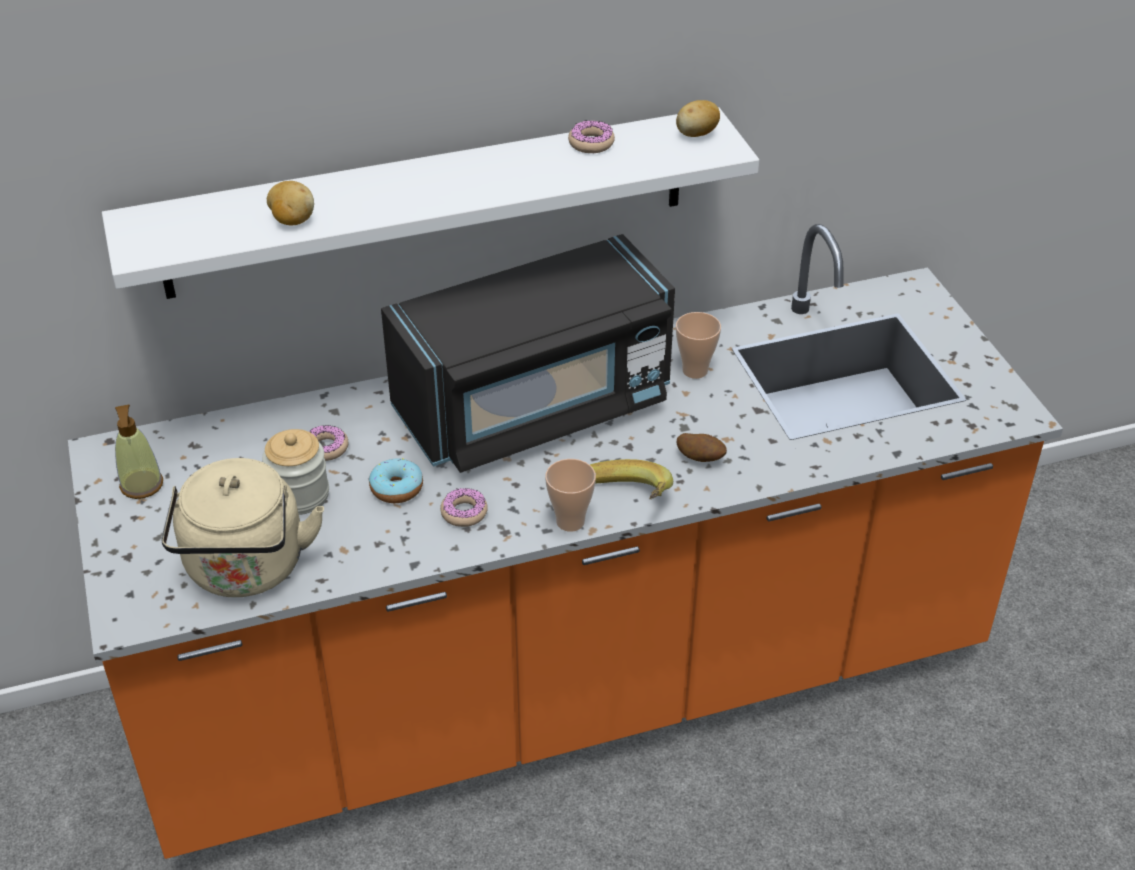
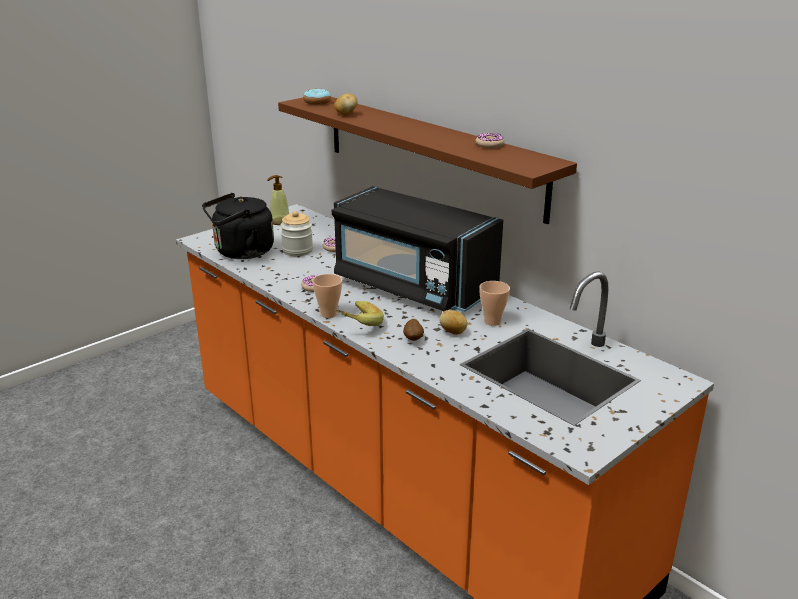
camera: 65 degrees right, 15 degrees down
(246, 570) = (241, 252): beige kettle -> black kettle
(396, 488) = (319, 268): donut -> donut (317, 102)
(428, 203) = (430, 153): white shelf -> brown shelf
(696, 134) = (535, 162): potato -> potato (453, 332)

